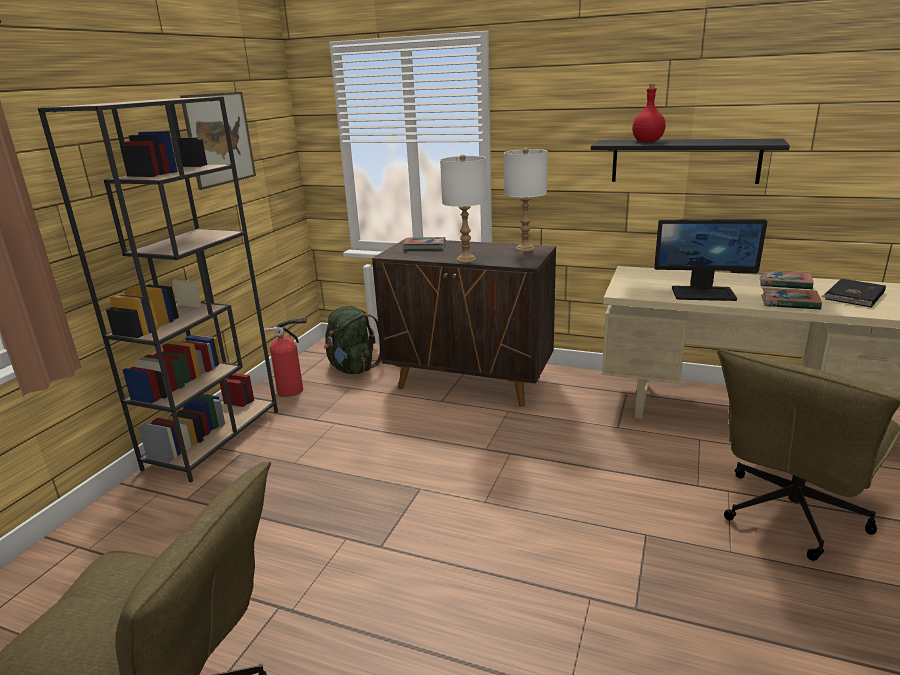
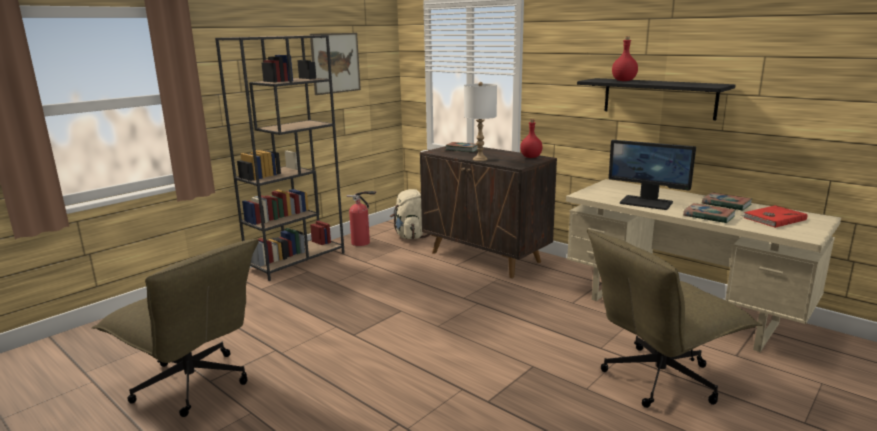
camera: 20 degrees right, 5 degrees down
(353, 368) = (411, 236): green backpack -> beige backpack
(525, 249) = (531, 157): white table lamp -> red bottle
(853, 295) = (773, 218): black book -> red book

